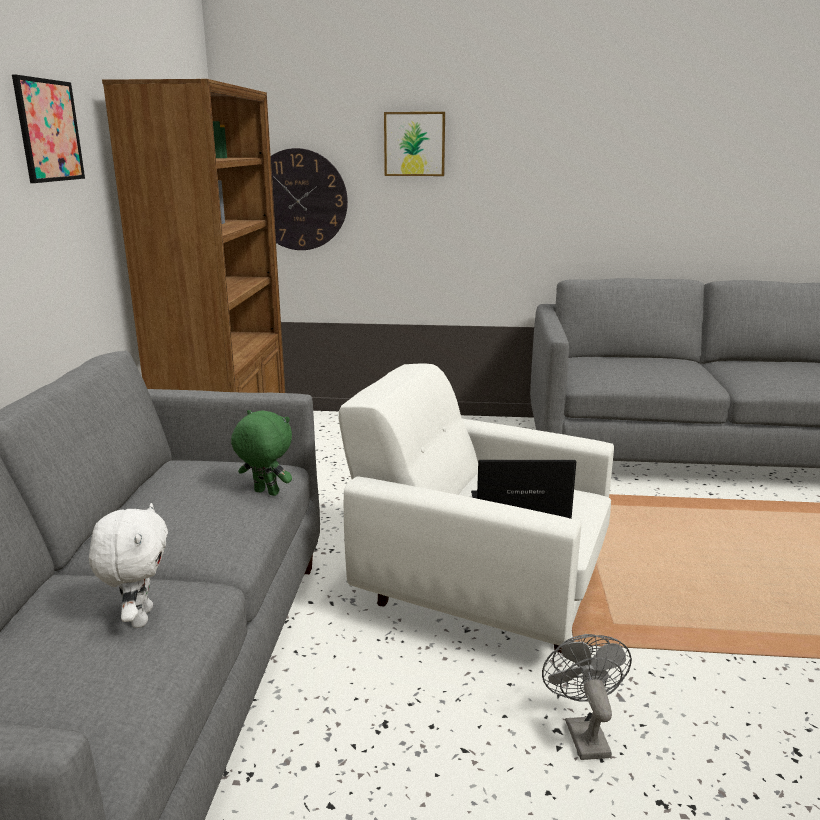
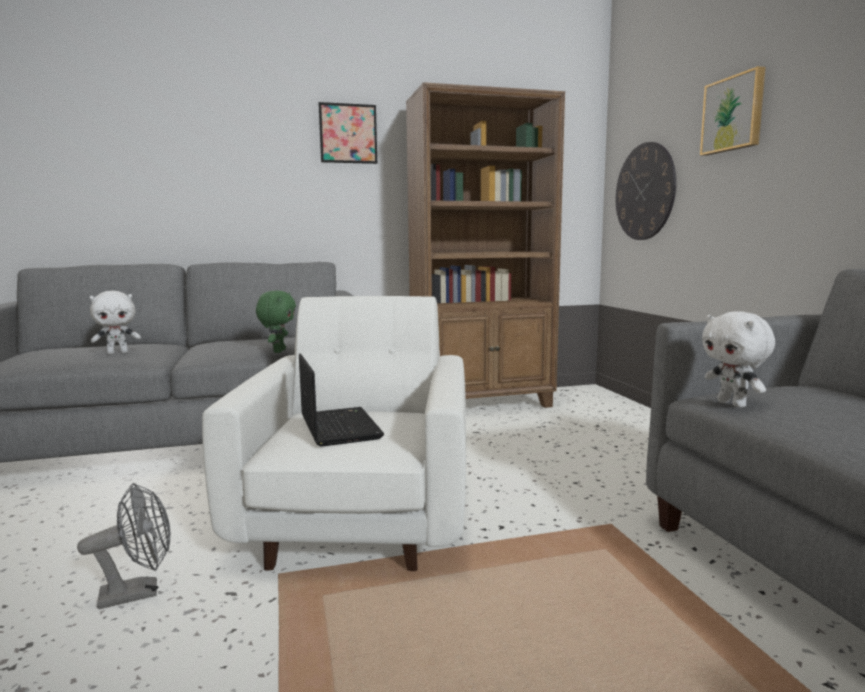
camera: 70 degrees right, 10 degrees down
(607, 381) = (733, 404): none -> white plush toy

